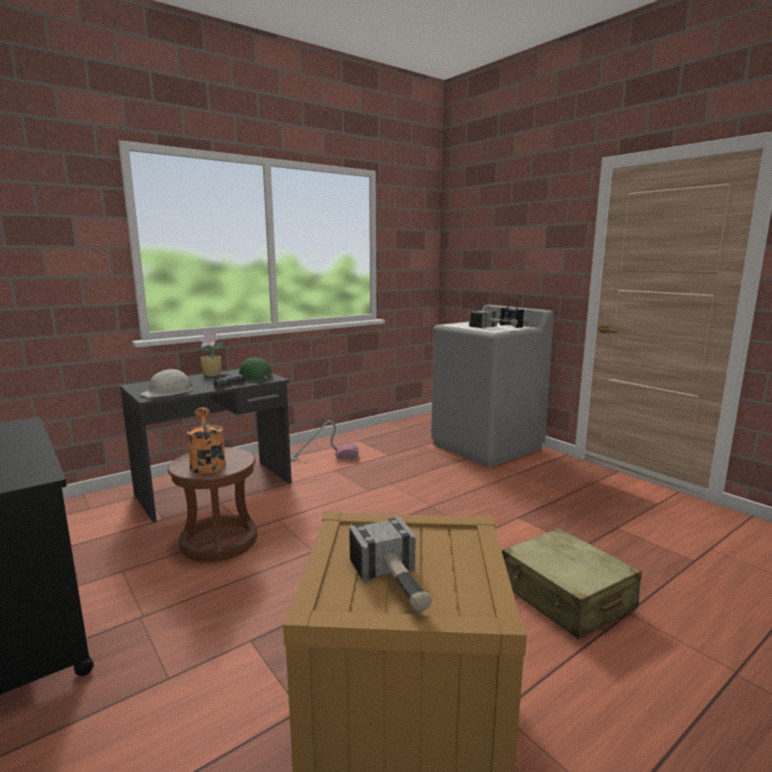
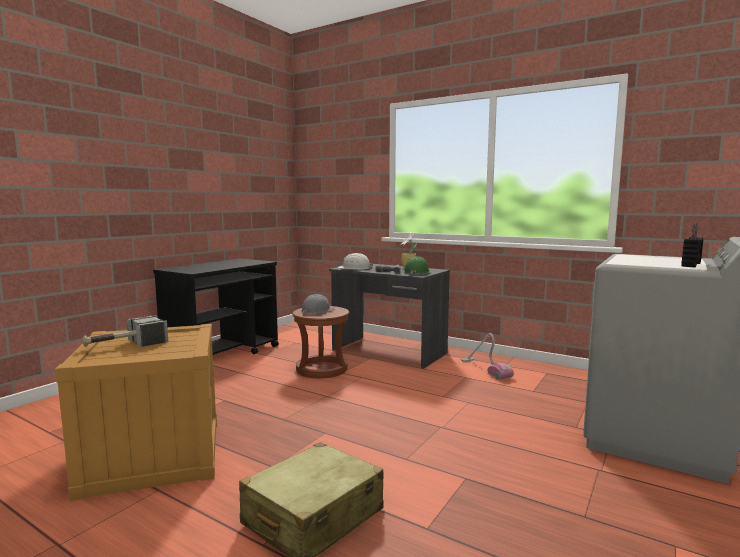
camera: 70 degrees right, 5 degrees down
(207, 463) = (316, 311): orange watering can -> grey hard hat
(494, 328) = (647, 262): hammer -> none

